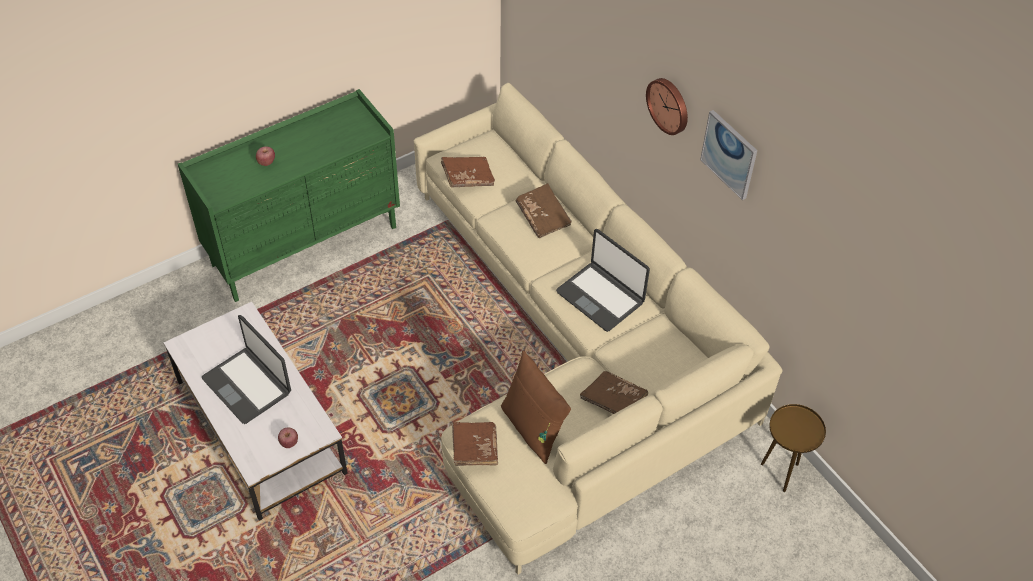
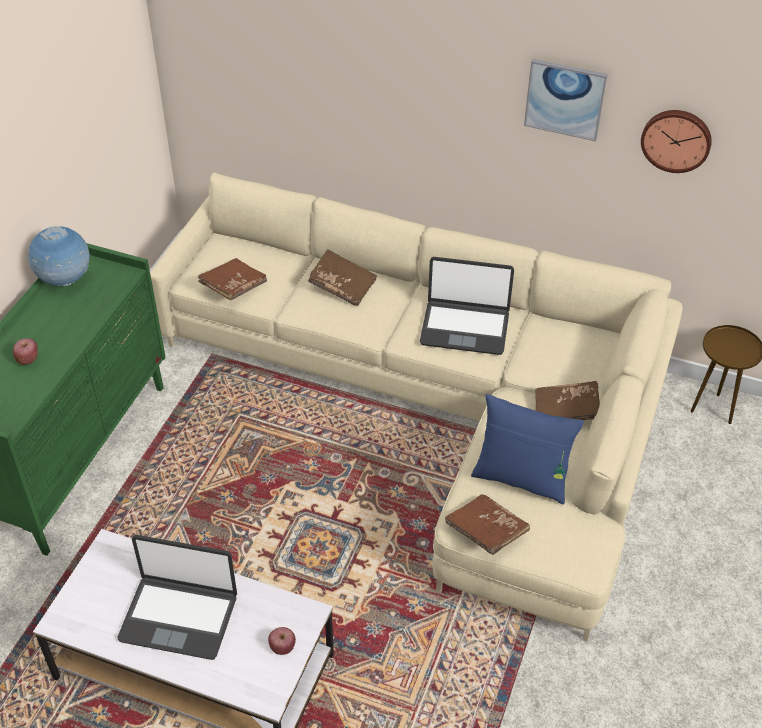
camera: 35 degrees left, 5 degrees down
(334, 118) = (65, 280): none -> globe
(533, 429) = (520, 479): brown pillow -> blue pillow
(669, 105) = (462, 86): wall clock -> wall clock (676, 139)

